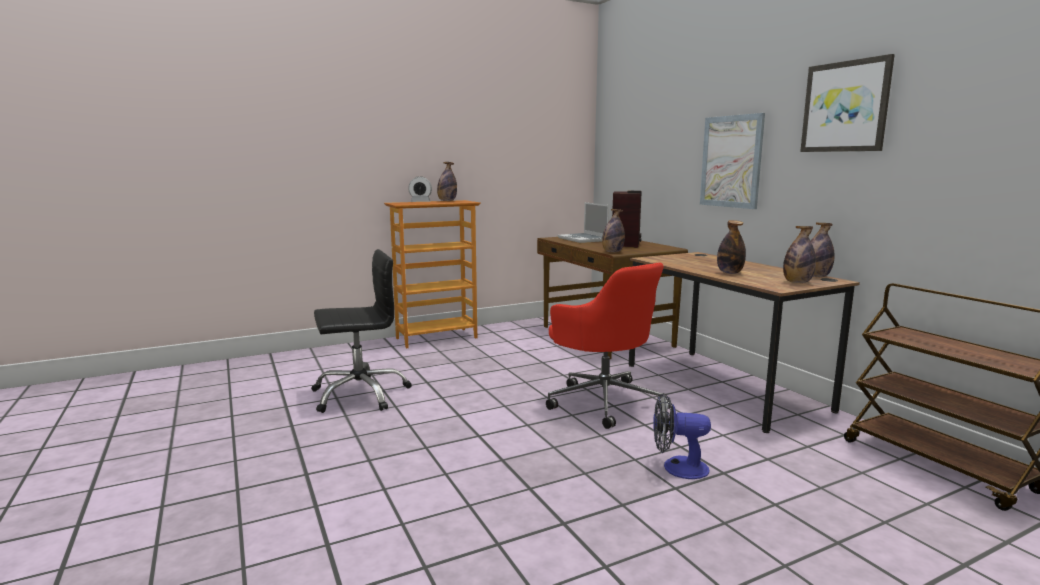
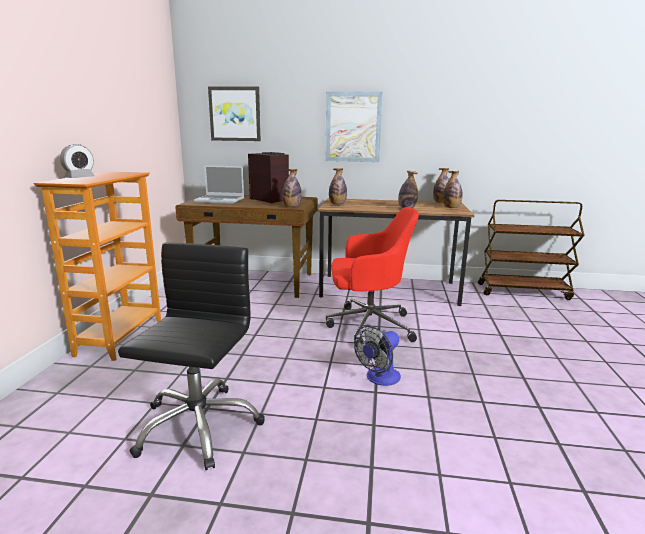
camera: 55 degrees left, 5 degrees up
(447, 201) = (101, 174): bottle -> bottle (337, 204)
(677, 467) = (486, 343): fan -> fan (379, 379)
(845, 107) = (446, 92): picture -> picture (235, 114)

